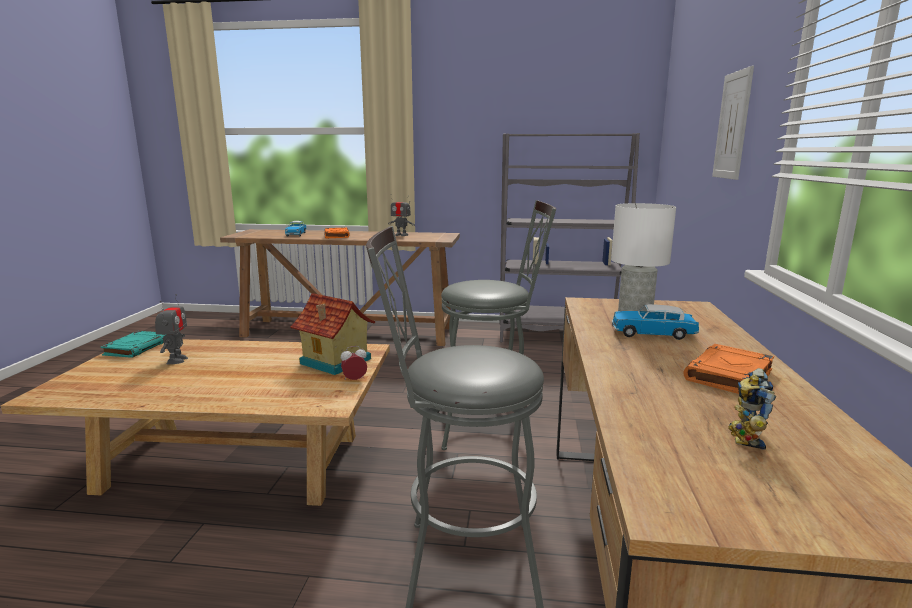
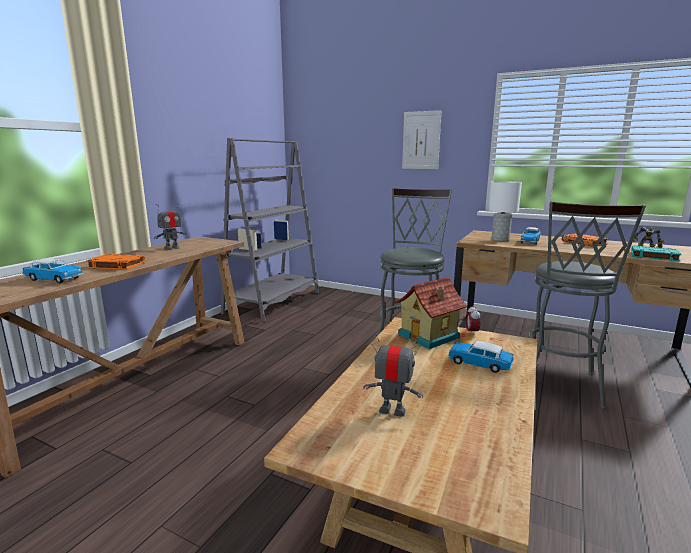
camera: 70 degrees left, 0 degrees up
(136, 348) = (323, 446): turquoise book -> turquoise book (653, 256)
(264, 386) = (479, 364): none -> toy car

